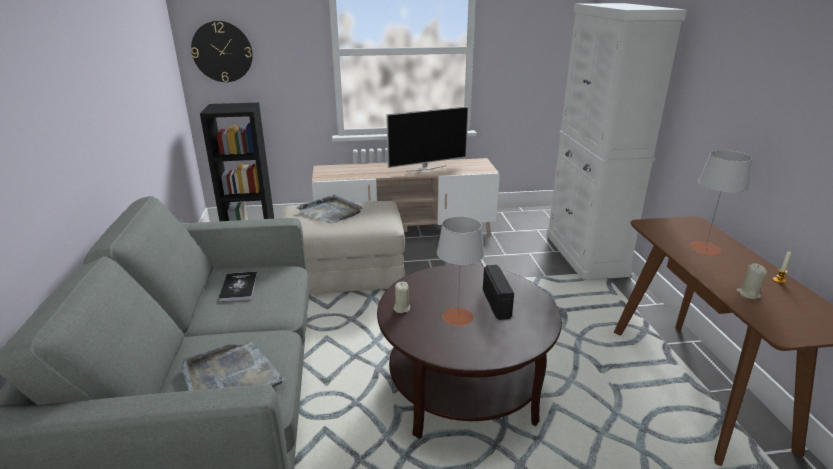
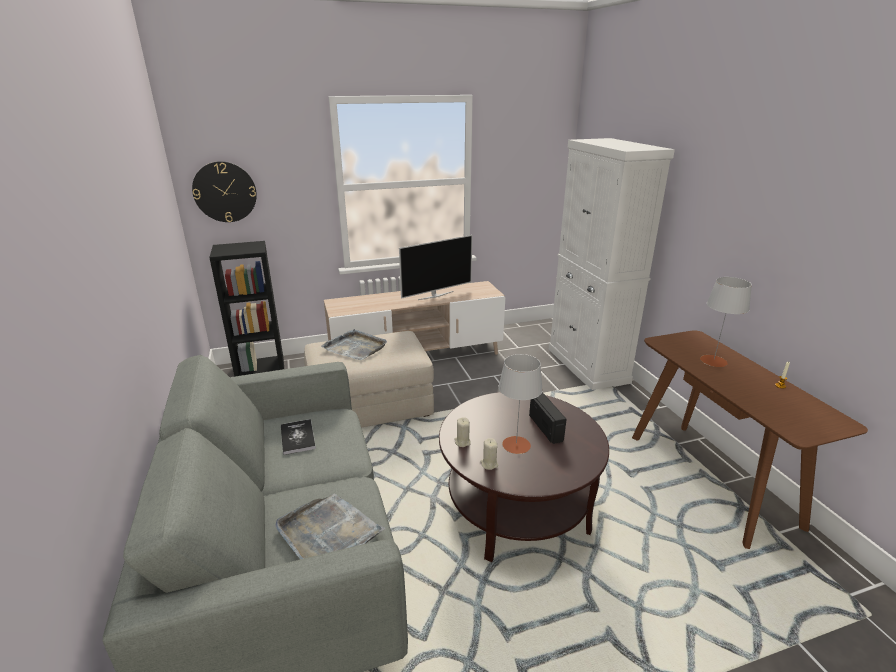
camera: 10 degrees left, 0 degrees up
(748, 294) = (761, 401): beige candle -> beige candle (489, 464)

